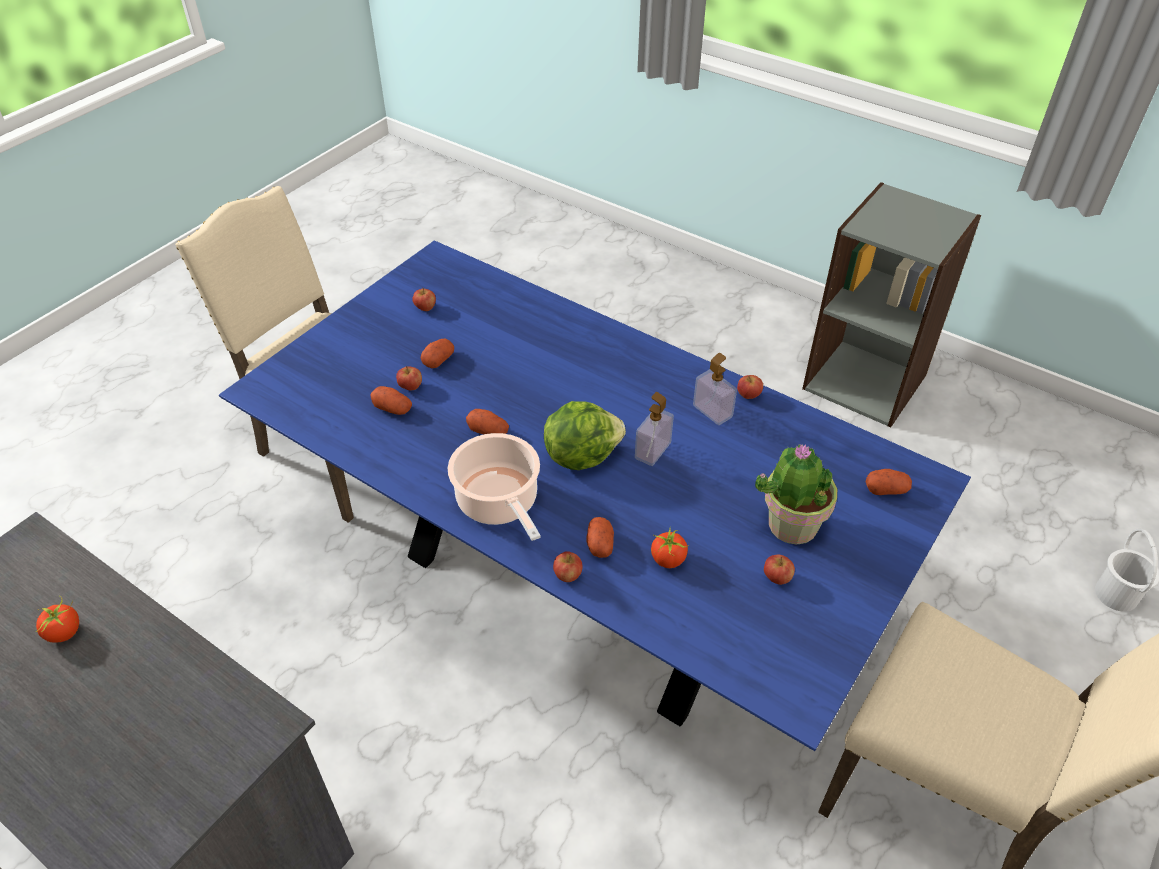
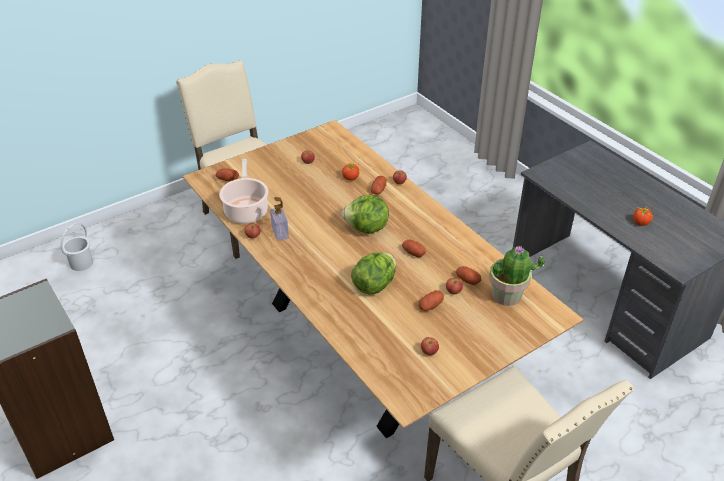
camera: 160 degrees left, 5 degrees down
(499, 503) = (420, 217): cooking pot -> cooking pot (246, 210)
(527, 369) = (374, 285): none -> lettuce
(579, 587) = (362, 344): blue dining table -> brown dining table
(652, 451) = (327, 222): soap dispenser -> none
(791, 525) = (284, 177): potted plant -> potted plant (507, 295)

